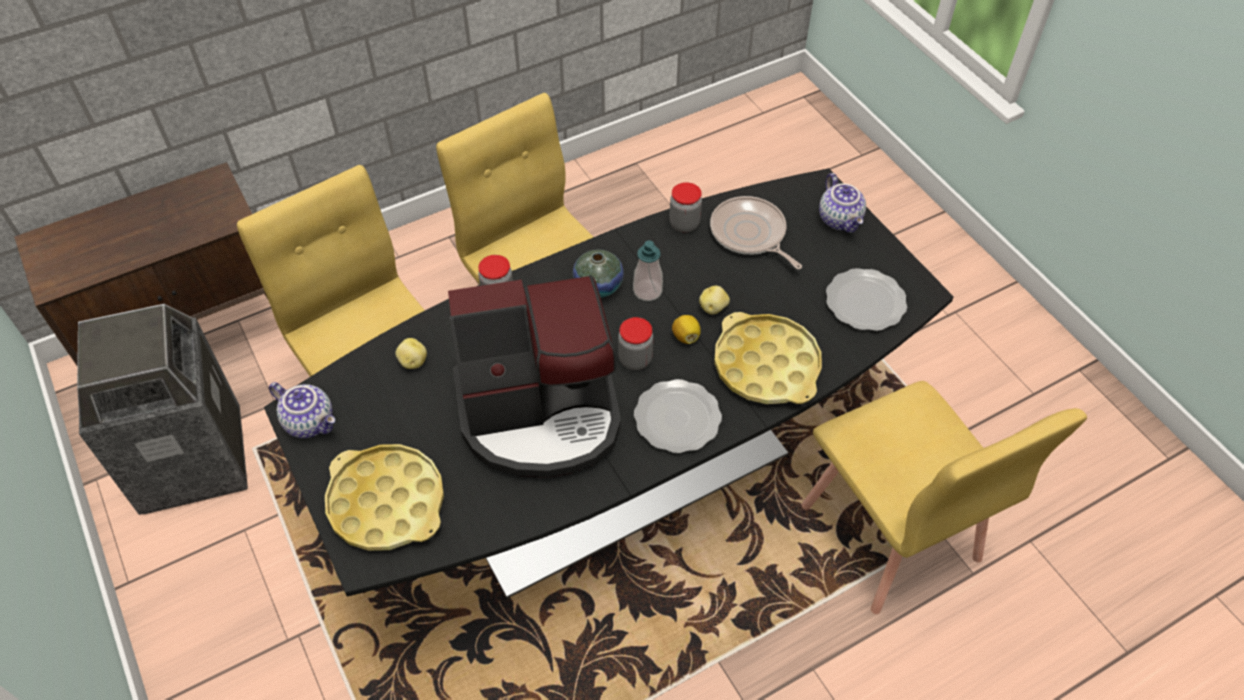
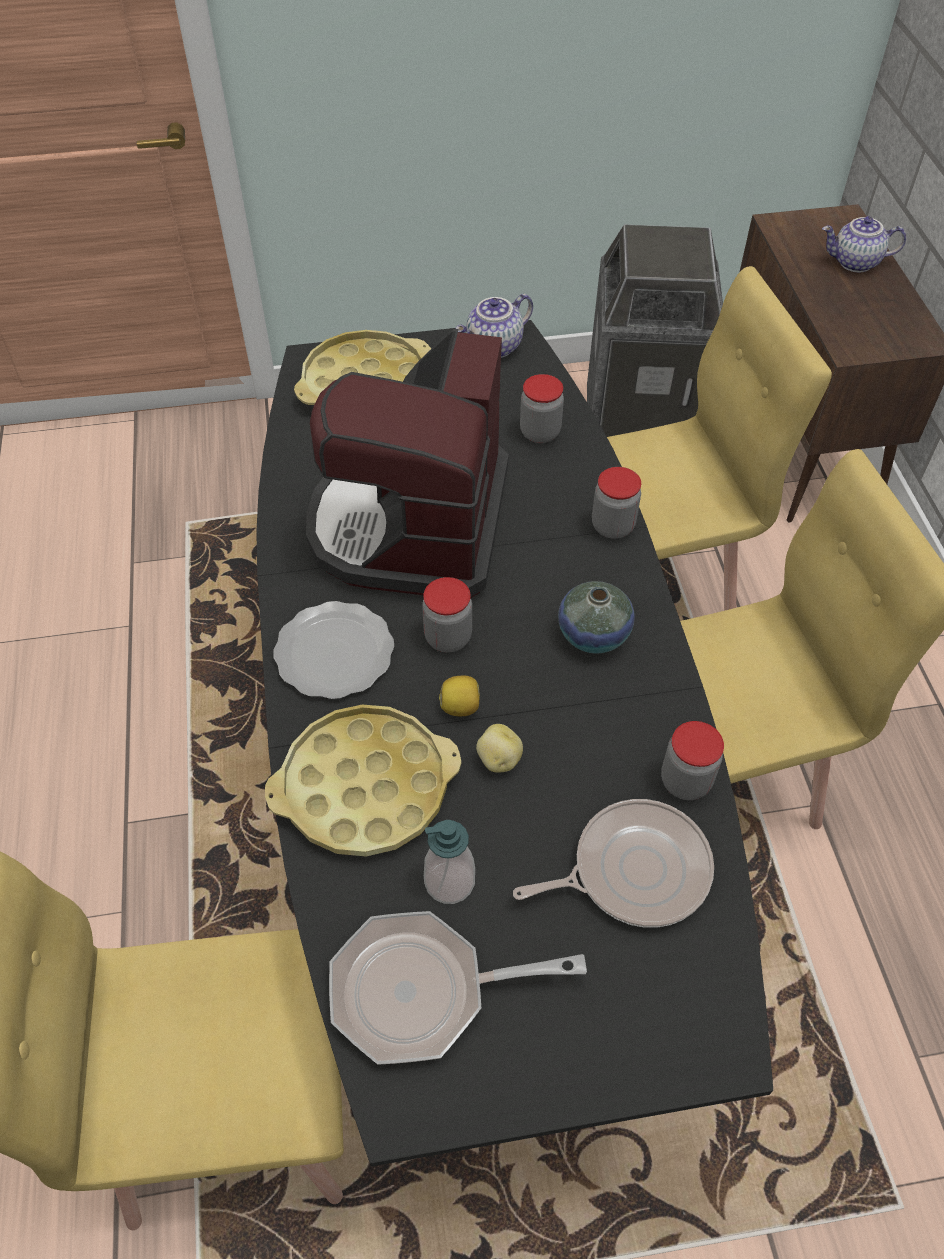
camera: 110 degrees right, 0 degrees up
(412, 362) = (540, 432): potato -> jar
(647, 290) = (563, 688): soap dispenser -> soap dispenser (449, 881)
(840, 220) = (624, 1043): teapot -> teapot (855, 263)
(865, 301) = (422, 991): plate -> frying pan

